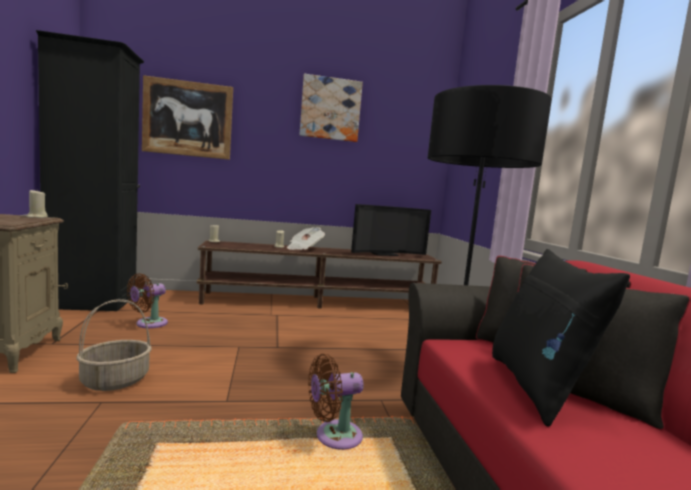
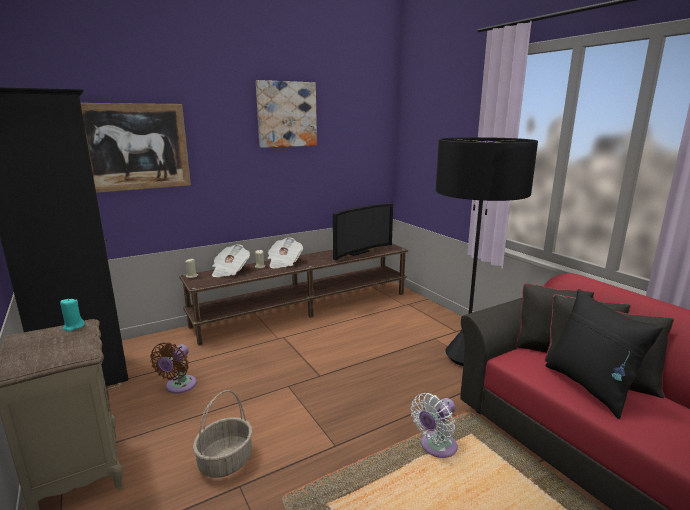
camera: 20 degrees left, 10 degrees up
(37, 217) = (73, 327): beige candle -> turquoise candle
(249, 244) = (230, 271): none -> newspaper
(333, 436) = (436, 447): brown fan -> white fan

